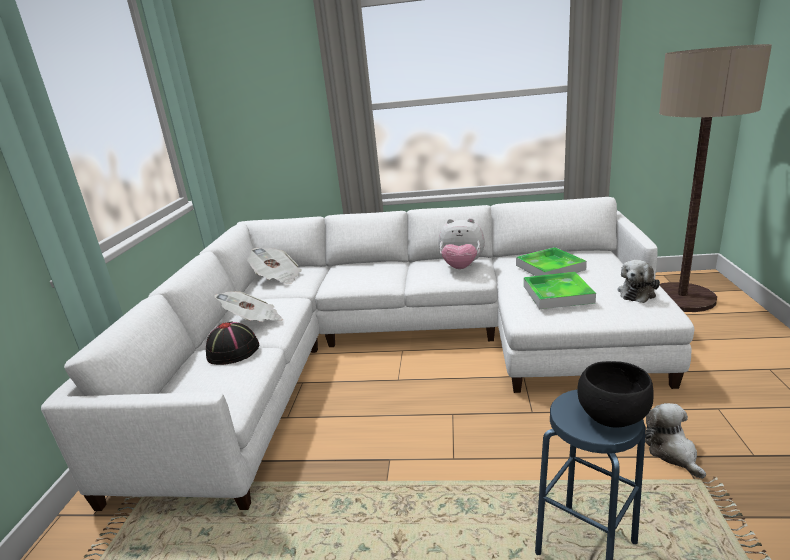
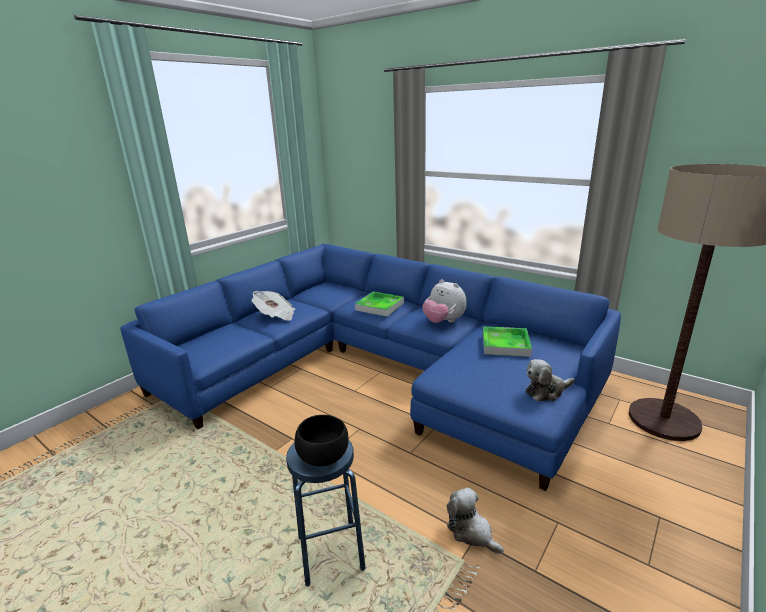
camera: 30 degrees right, 0 degrees up
(233, 351) = (243, 330): black hat -> none
(277, 278) = (324, 290): newspaper -> none
(395, 347) = (378, 368): white sofa -> blue sofa
(557, 294) = (477, 368): tray -> tray (379, 306)
(672, 452) = (471, 532): plush toy -> plush toy turned 60 degrees counterclockwise

